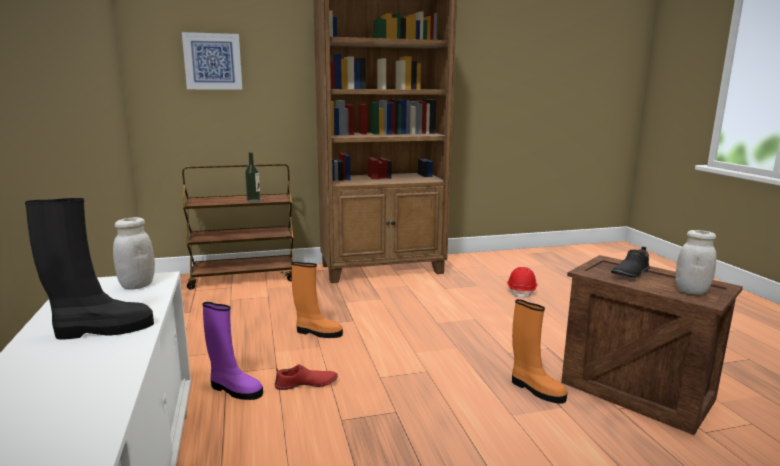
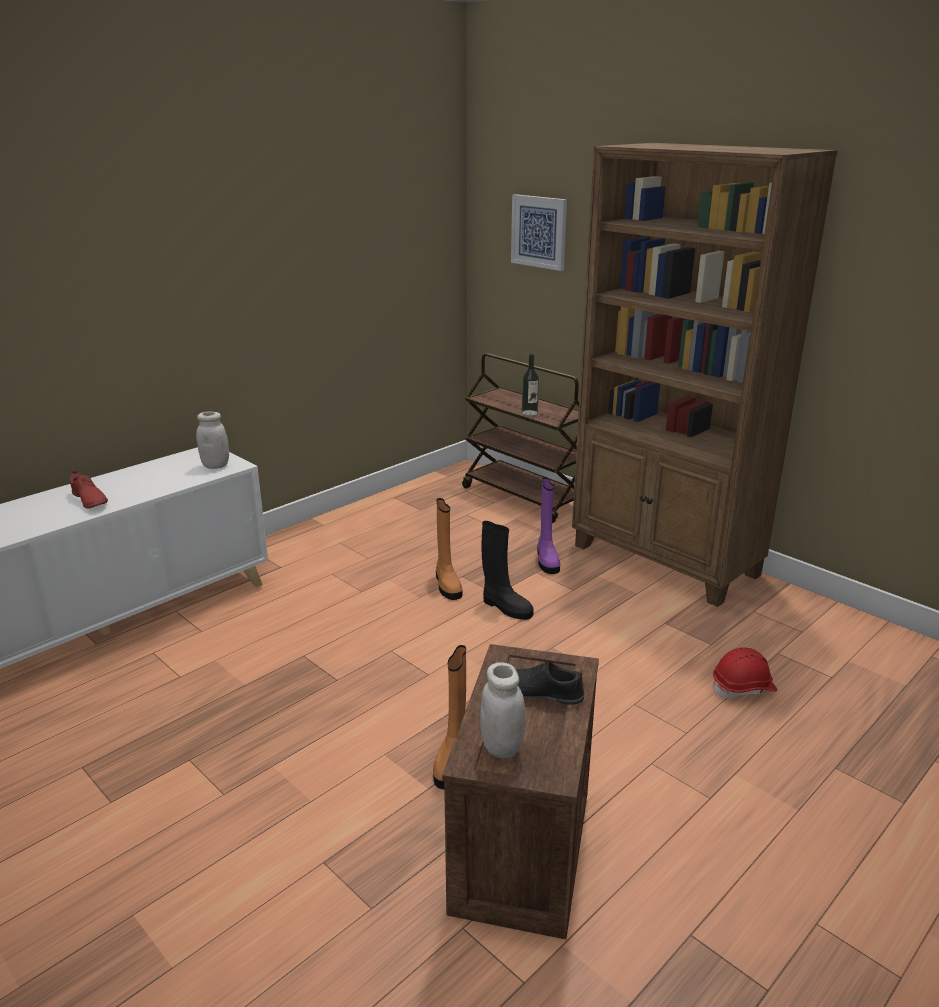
camera: 60 degrees right, 10 degrees up
(102, 330) = (133, 487): black boot -> black boot (505, 607)
(234, 390) = (310, 588): purple boot -> purple boot (546, 560)
(306, 384) = (345, 617): red shoe -> red shoe (89, 500)

